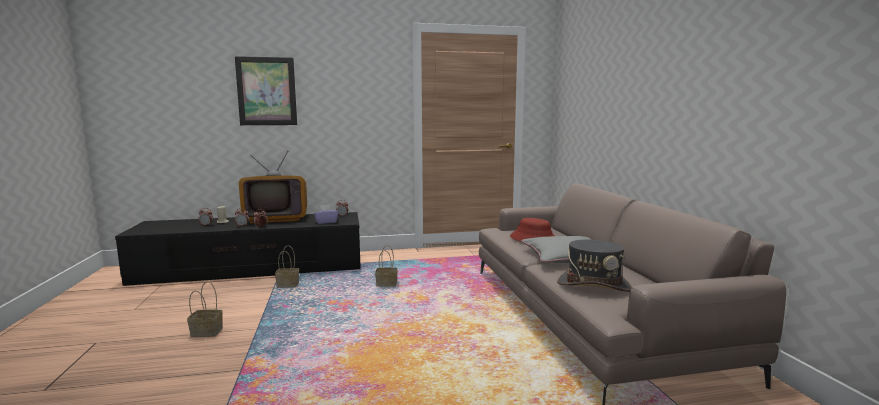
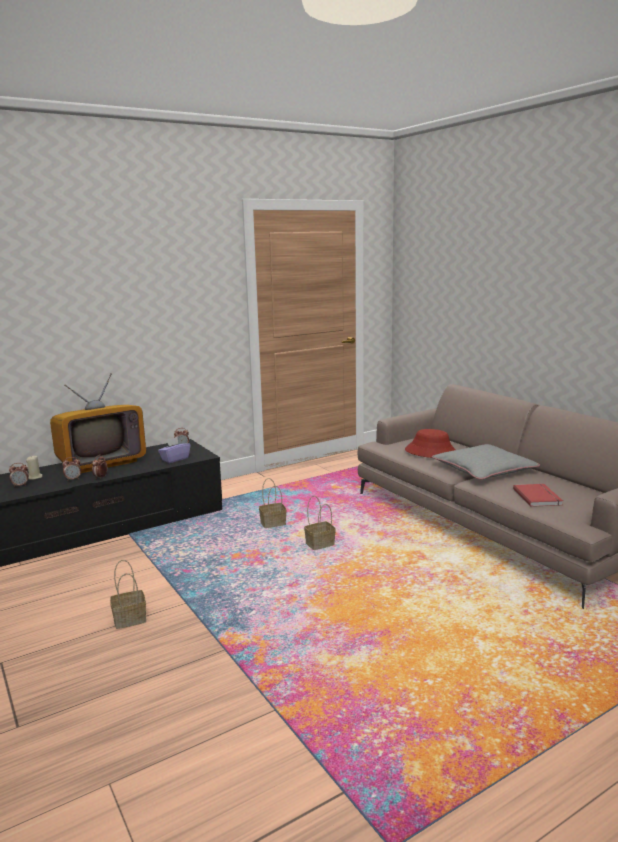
camera: 20 degrees left, 5 degrees up
(267, 91) = (69, 296): picture -> none
(289, 285) = (158, 544): basket -> basket (320, 544)
(593, 285) = (538, 497): grey hat -> red book

